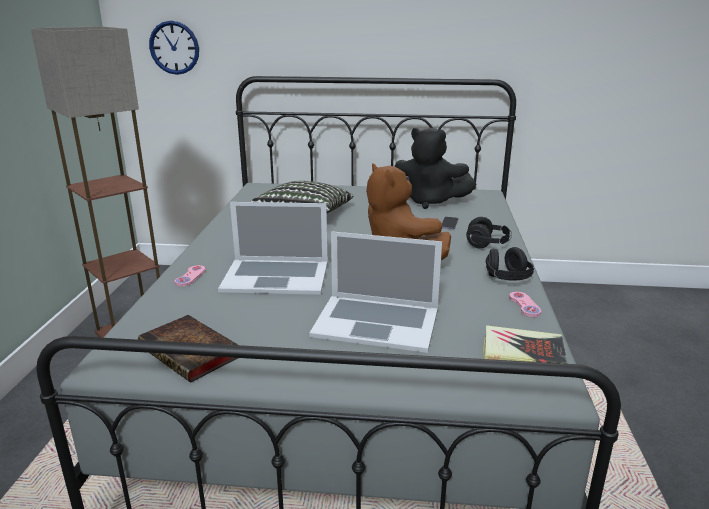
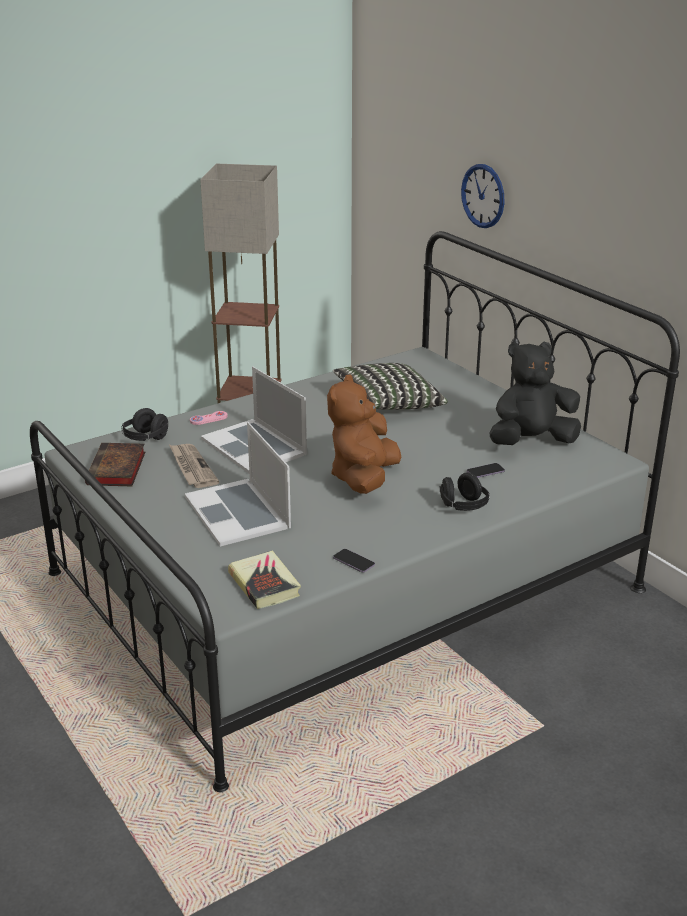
camera: 50 degrees right, 5 degrees up
(174, 48) = (395, 179): wall clock -> wall clock (483, 196)
(261, 314) = (192, 467): none -> newspaper
(429, 201) = (531, 441): black plush toy -> black plush toy turned 90 degrees clockwise
(507, 279) = (397, 539): black headphones -> black headphones (145, 438)
(524, 305) = (354, 562): pink game controller -> phone

